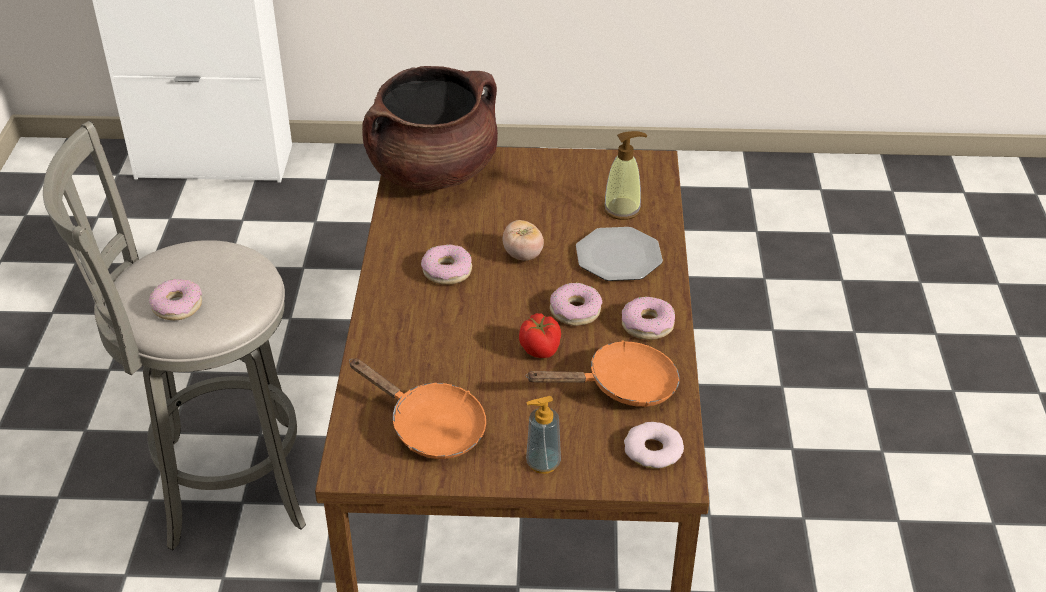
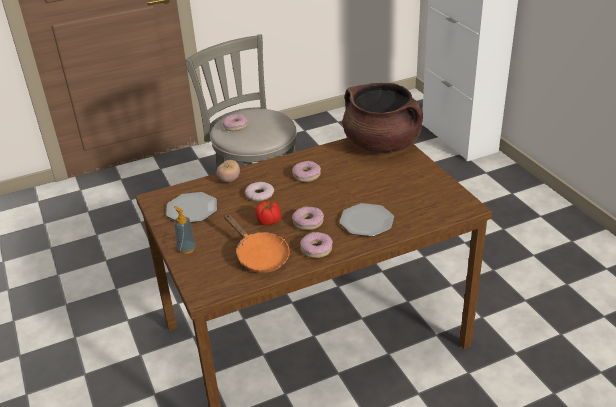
camera: 65 degrees right, 5 degrees down
(430, 427) = (191, 209): orange frying pan -> plate
(523, 255) = (339, 192): tomato -> tomato (229, 180)
(622, 209) = (411, 210): soap dispenser -> none
(653, 450) = (217, 281): donut -> donut (259, 194)

